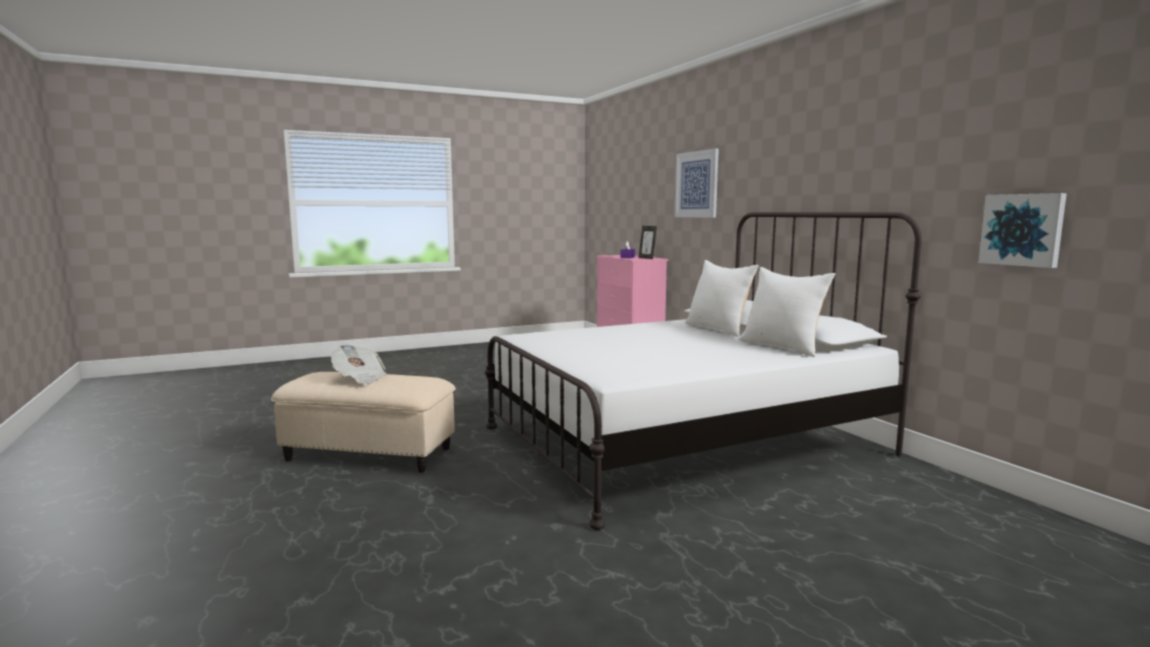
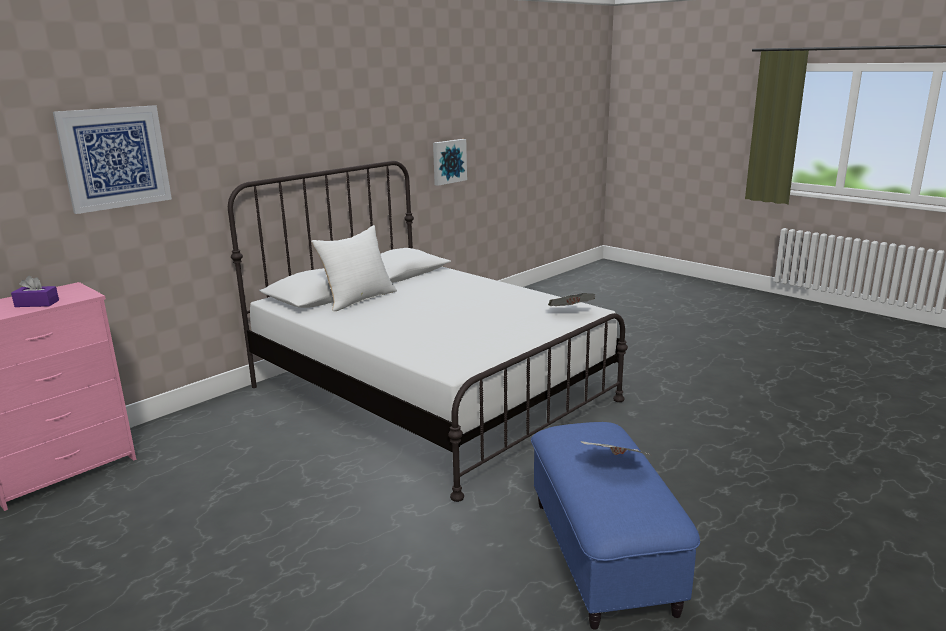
camera: 110 degrees left, 10 degrees up
(368, 455) = (604, 555): beige ottoman -> blue ottoman
(609, 372) = (570, 313): none -> newspaper
(647, 258) = (64, 292): picture frame -> none
(783, 347) = (430, 279): white pillow -> none

